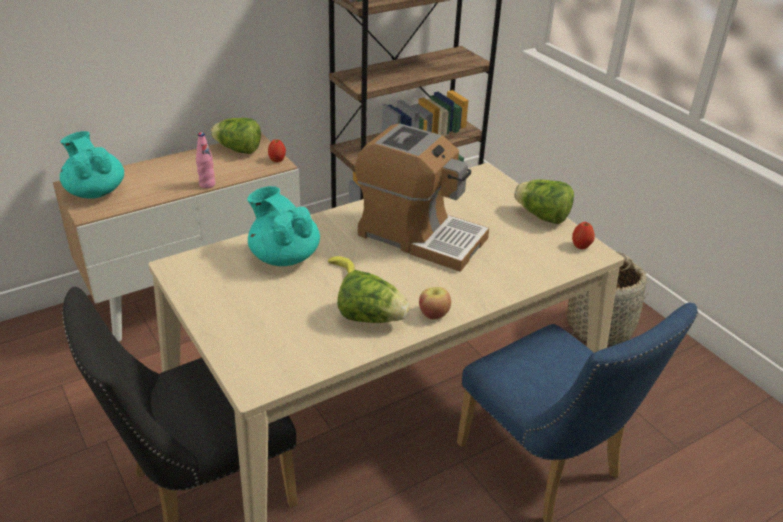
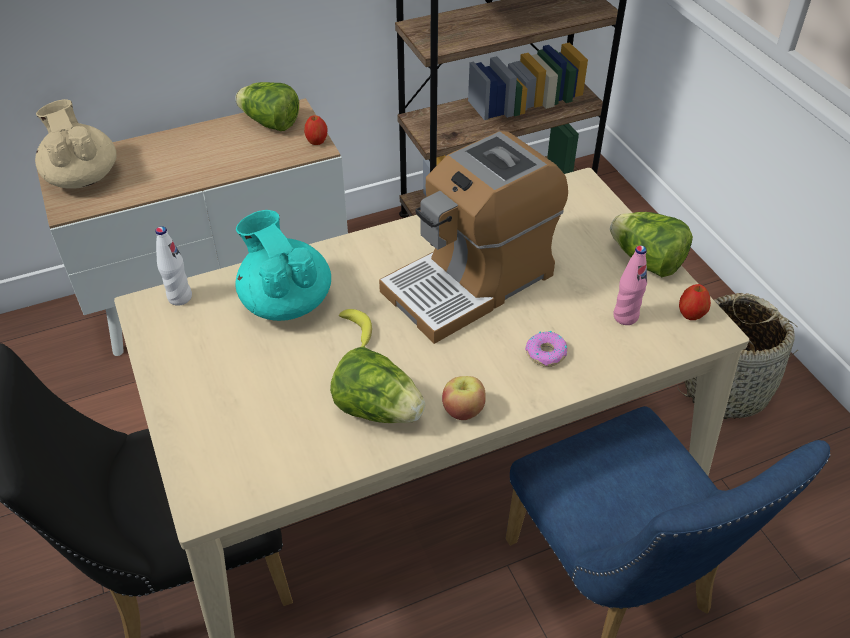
camera: 10 degrees right, 10 degrees up
(95, 191) = (82, 177): turquoise teapot -> beige teapot
(200, 259) = (180, 297): none -> white bottle
(207, 184) = (221, 175): pink bottle -> pink bottle (625, 317)
(419, 236) = (471, 282): coffee machine -> coffee machine turned 105 degrees clockwise
(485, 276) = (546, 353): none -> donut

